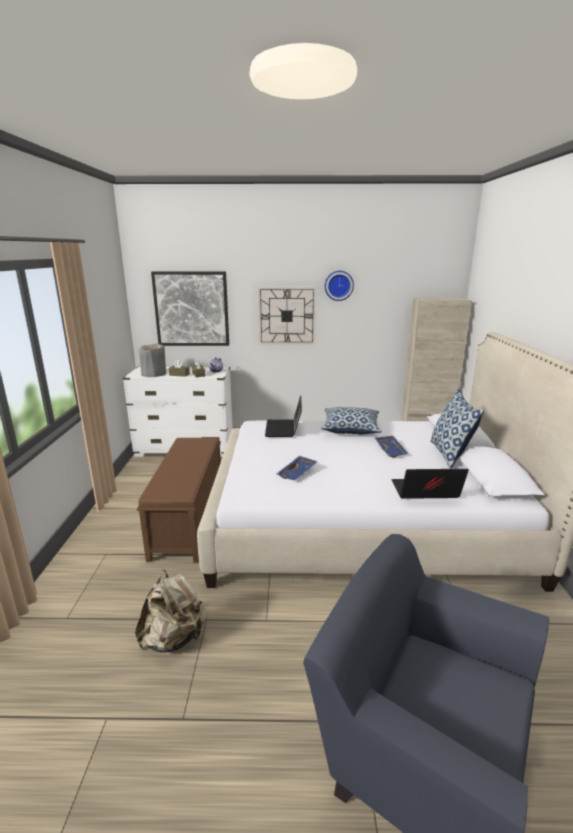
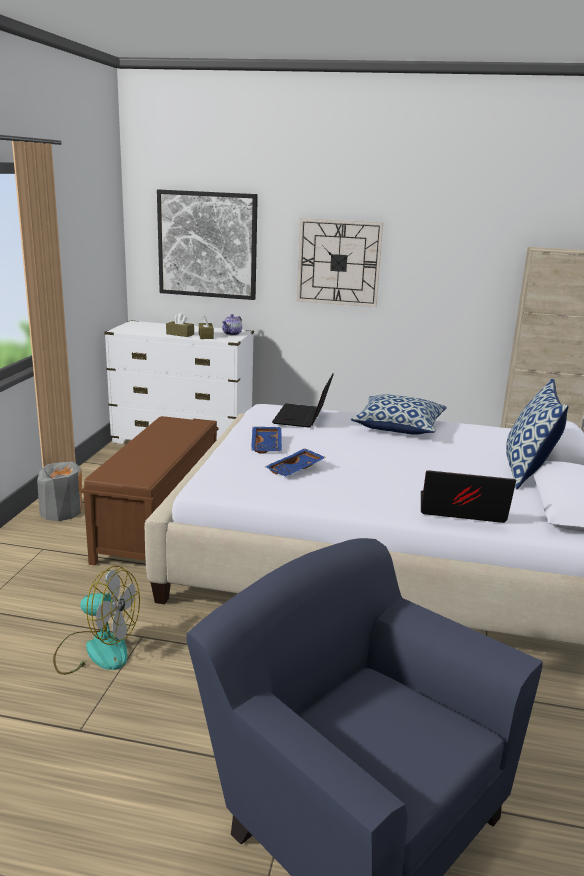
camera: 10 degrees right, 0 degrees up
(154, 373) = (147, 330): grey vase -> grey vase (62, 511)
(174, 638) = (96, 649): beige backpack -> fan
(338, 285) = (417, 222): wall clock -> none
(391, 450) = (442, 458): blue tray -> blue tray (267, 445)

